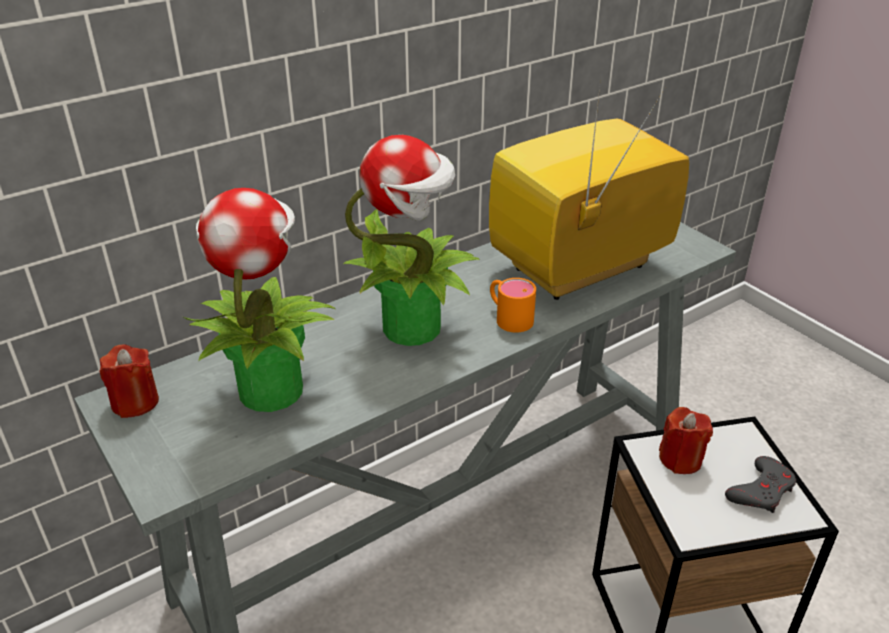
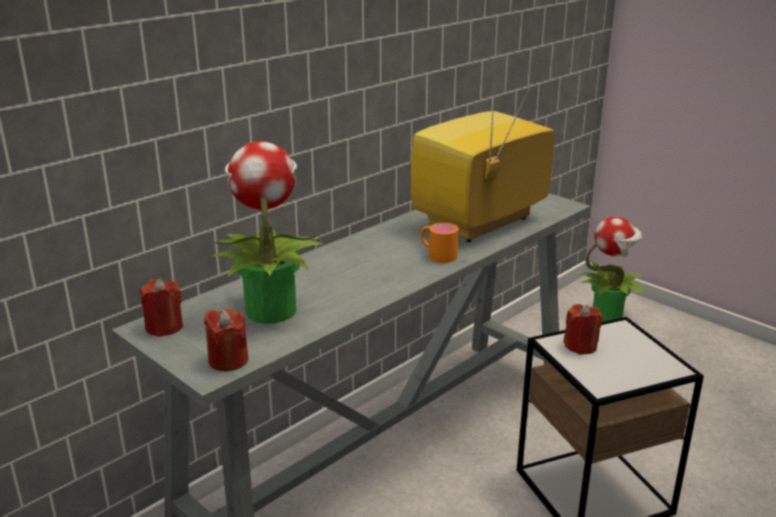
camera: 10 degrees left, 10 degrees down
(192, 468) = (228, 360): none -> red candle
(414, 327) = (367, 266): potted plant -> potted plant (608, 315)
(761, 490) = (643, 358): grey game controller -> none

